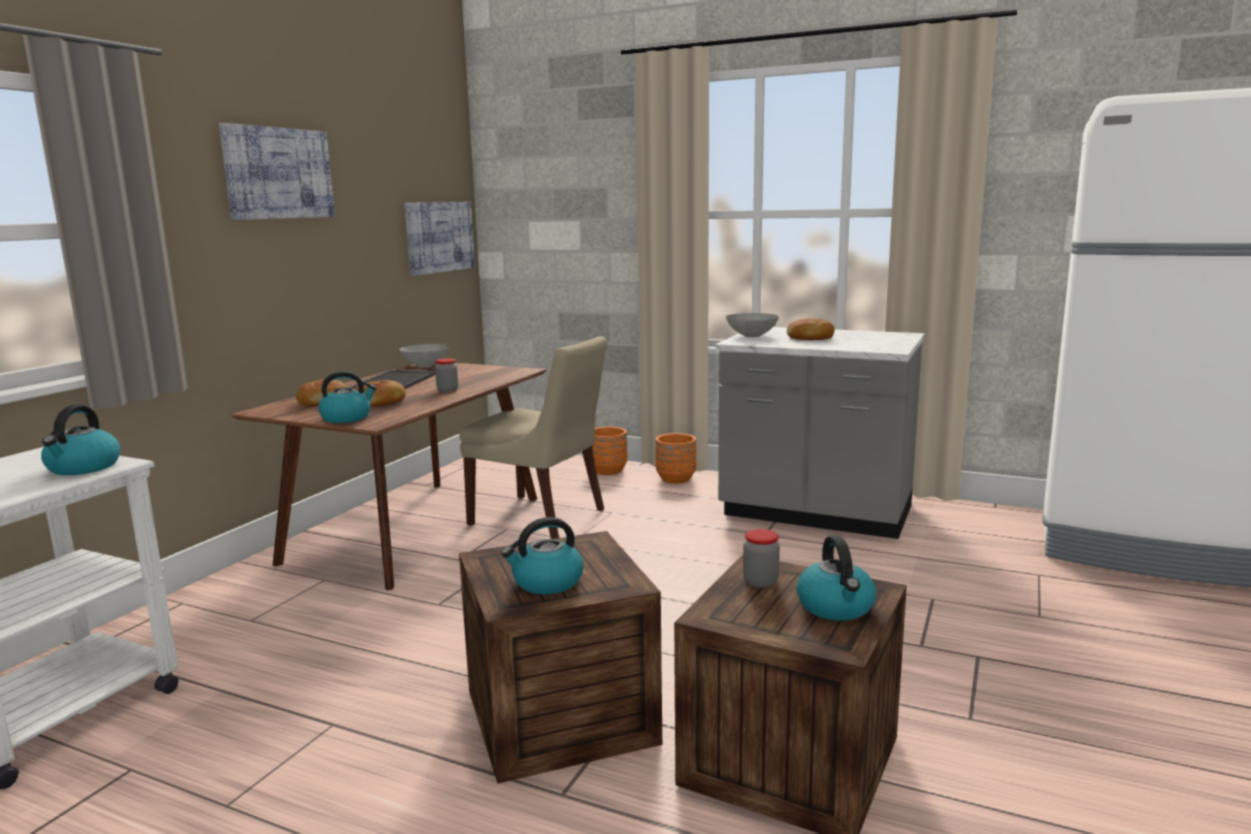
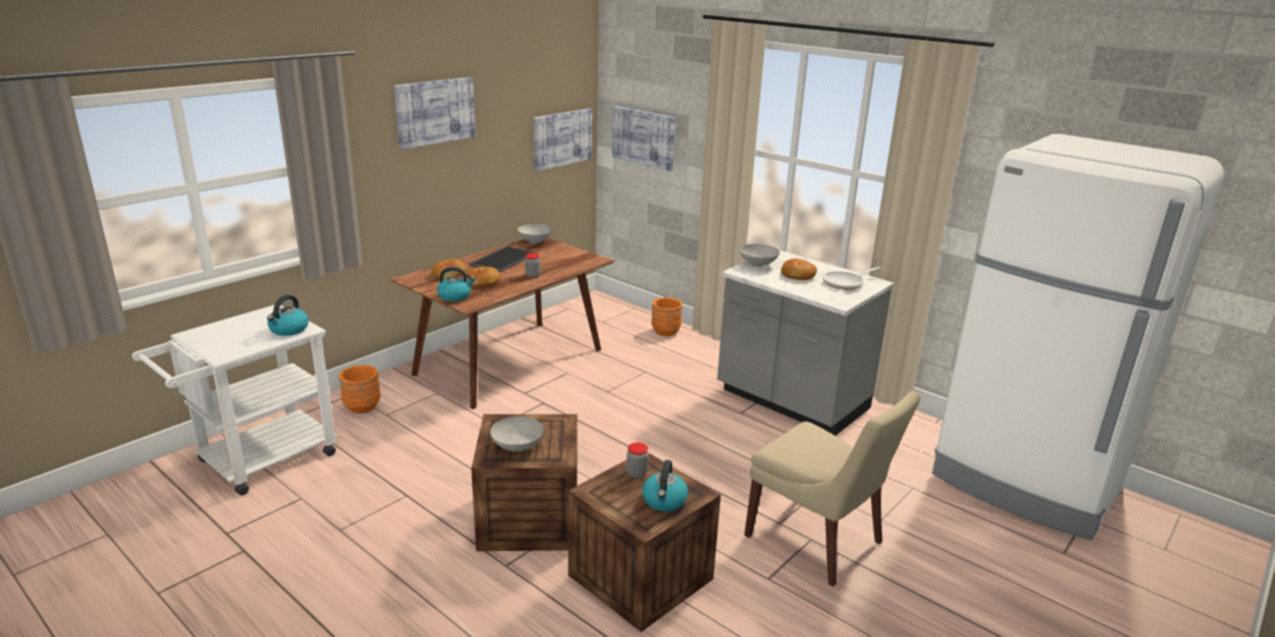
camera: 15 degrees right, 10 degrees up
(541, 518) = (595, 368): beige chair -> beige chair (817, 541)
(545, 228) = (643, 137): none -> picture
(546, 583) = (518, 447): kettle -> grey bowl
(675, 479) = (710, 349): orange planter -> orange planter (362, 407)
(874, 338) = (846, 283): none -> frying pan

